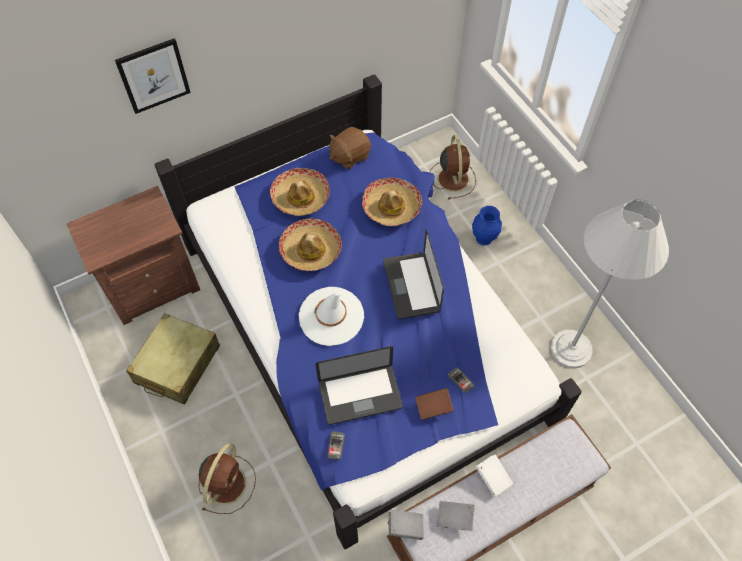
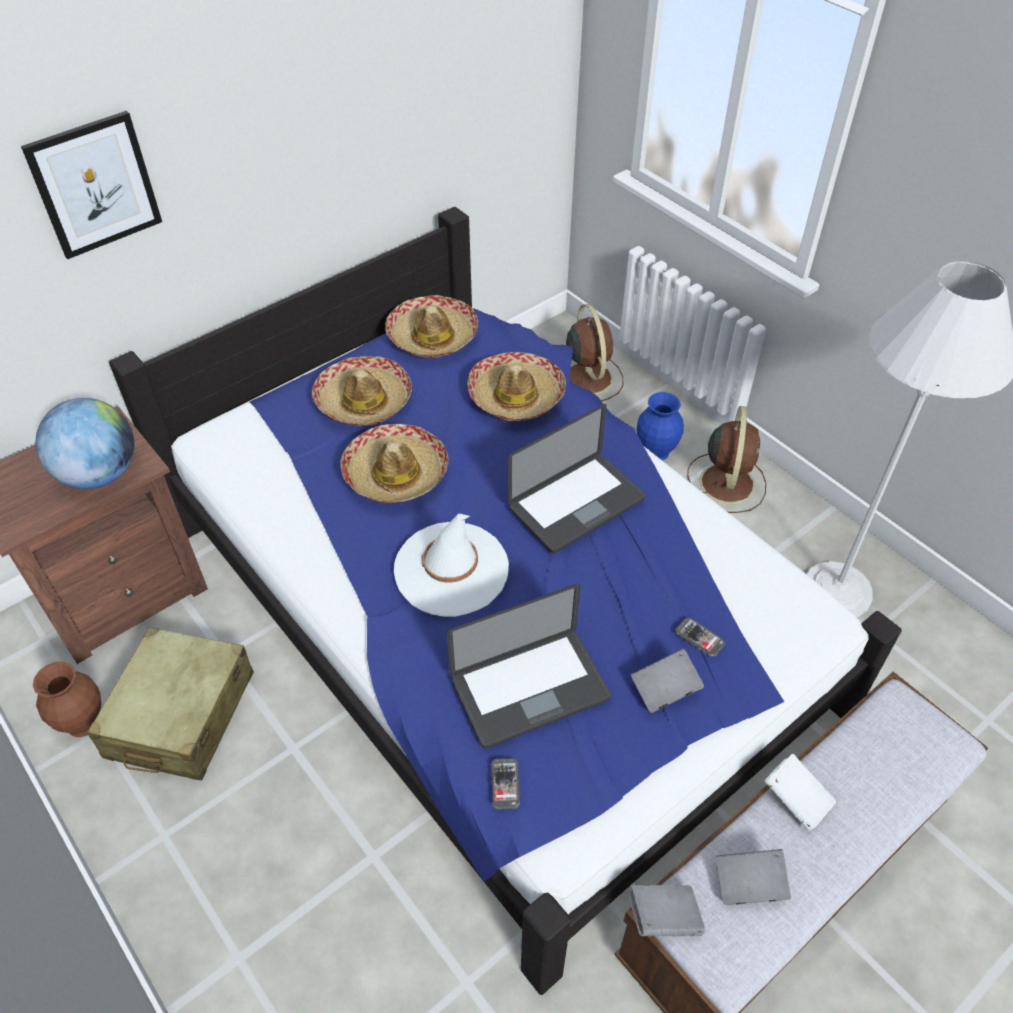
camera: 10 degrees left, 10 degrees down
(124, 360) = (82, 723): none -> brown vase
(144, 230) = (100, 474): none -> globe
(227, 482) = (298, 909): brown fan -> brown fan (727, 481)
(349, 156) = (432, 336): brown plush toy -> hat
(411, 286) = (576, 504): laptop -> laptop turned 105 degrees counterclockwise
(433, 407) = (665, 689): brown book -> grey book

